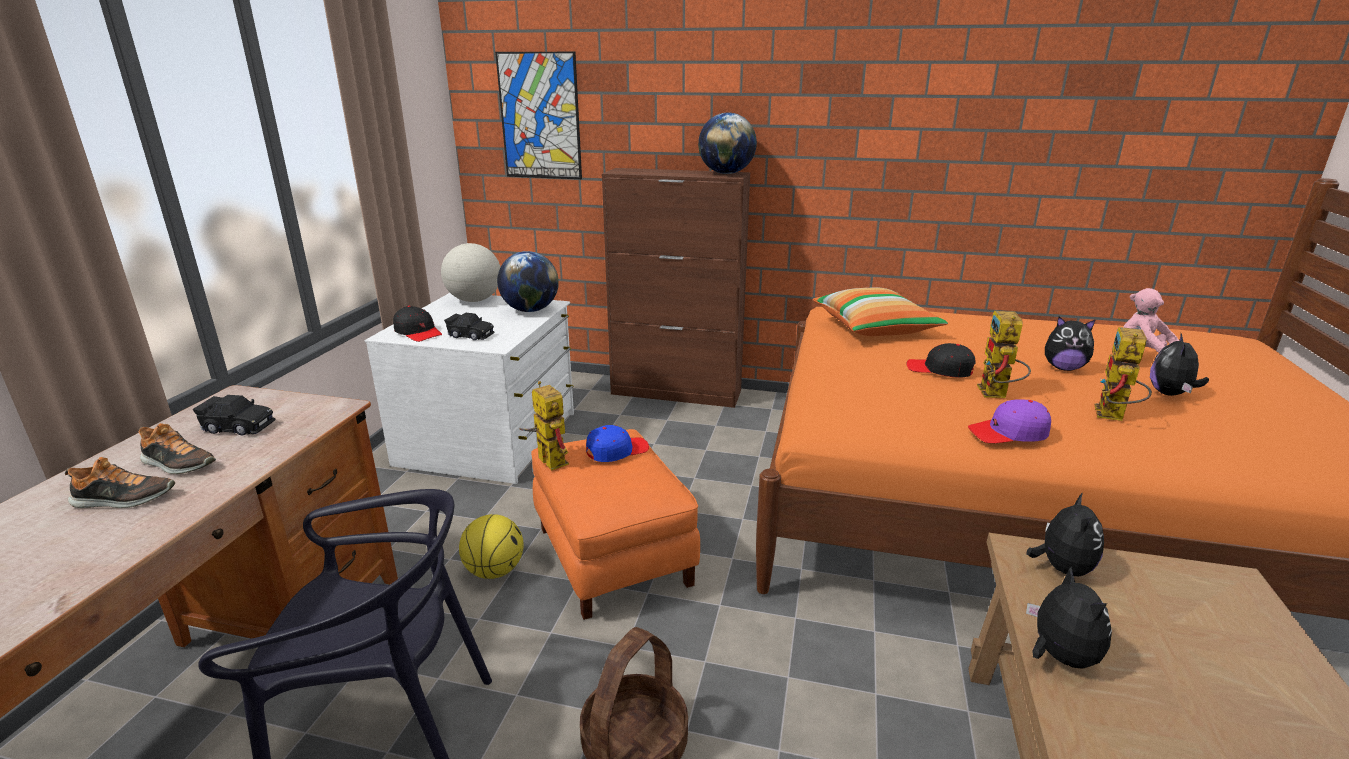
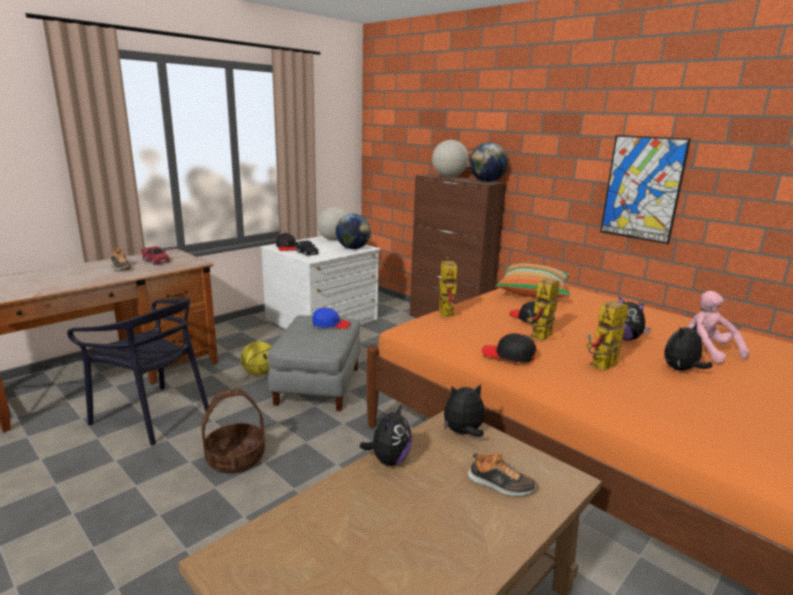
camera: 30 degrees right, 5 degrees down
(123, 499) = (91, 273): shoe -> shoe (500, 485)
(238, 427) = (156, 261): black toy car -> red toy car
(540, 116) = (400, 140): picture -> picture (642, 188)
(547, 459) = (295, 319): toy robot -> toy robot (443, 311)
(612, 556) = (317, 385): orange ottoman -> grey ottoman
(656, 171) = (449, 177): none -> globe
(1008, 433) = (508, 355): purple cap -> black cap
(1061, 568) = (463, 433): plush toy -> plush toy turned 150 degrees counterclockwise

